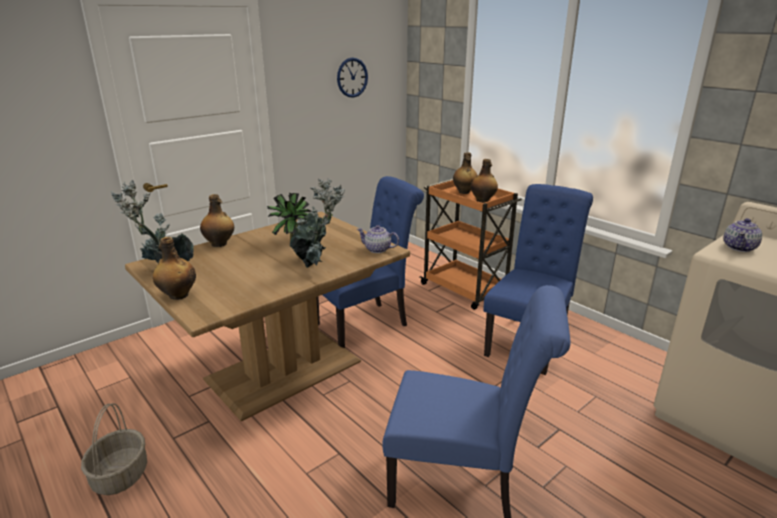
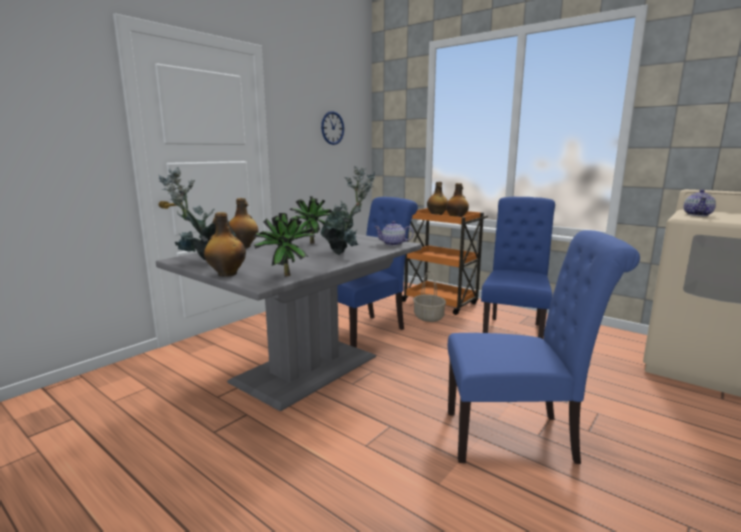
camera: 10 degrees left, 10 degrees down
(120, 475) = (165, 470): basket -> basket (428, 317)
(231, 302) = (284, 275): none -> potted plant
(282, 369) = (304, 368): brown dining table -> grey dining table

